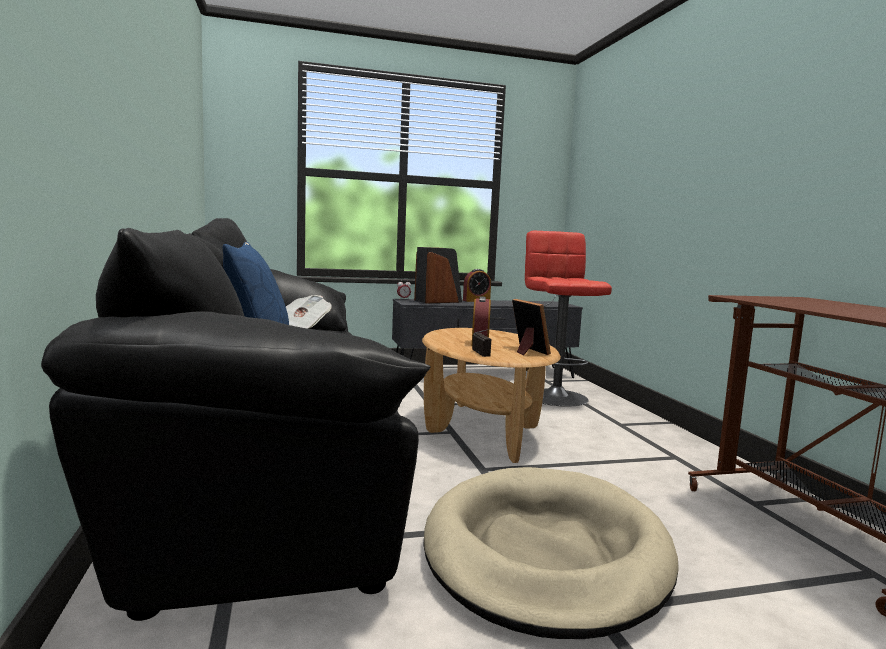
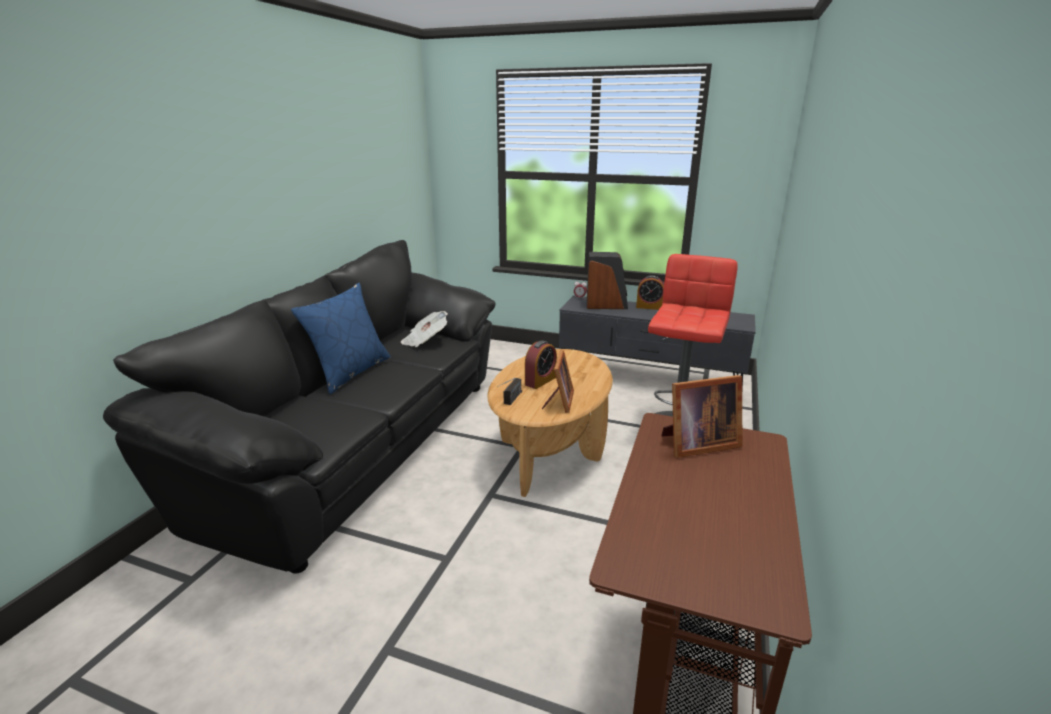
camera: 35 degrees right, 15 degrees up
(545, 553) = (422, 590): beige dog bed -> none
(781, 300) = (696, 444): none -> picture frame

